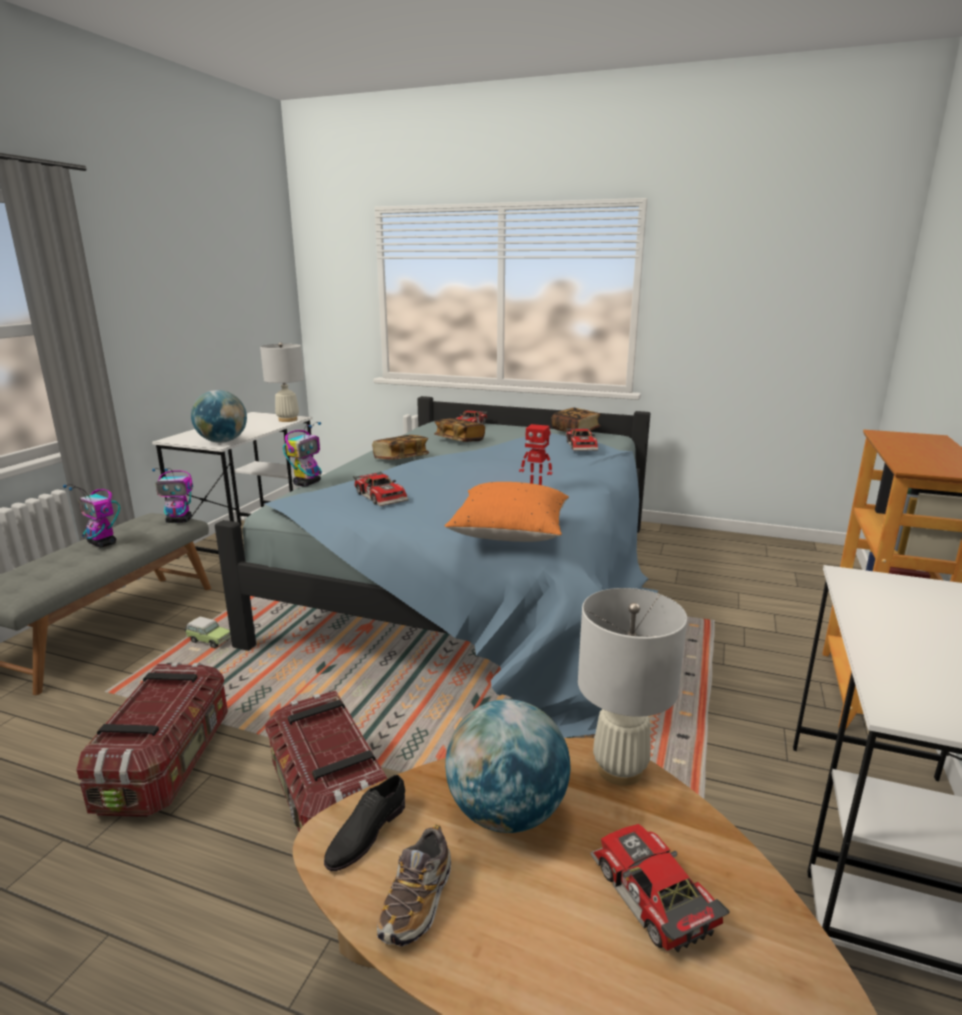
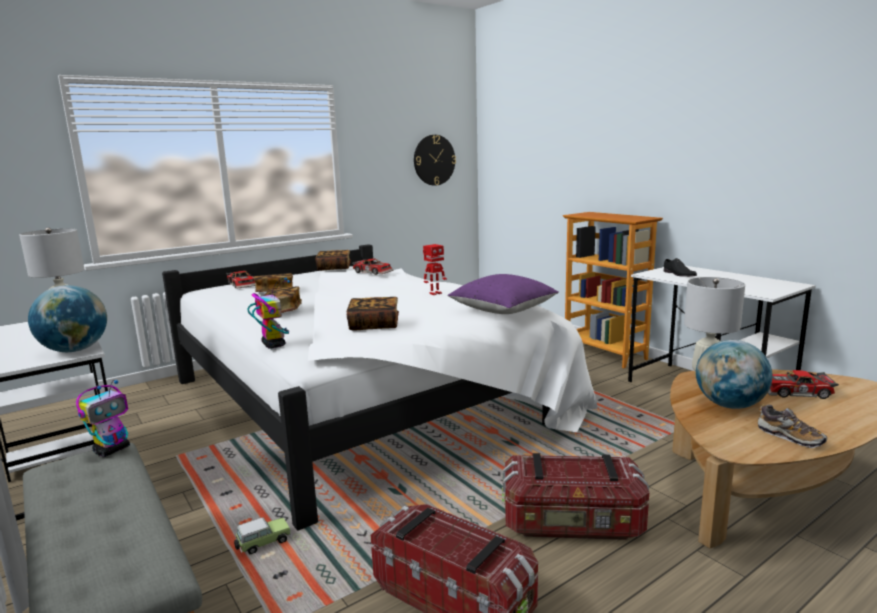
camera: 55 degrees left, 5 degrees down
(103, 543) = (91, 502): toy robot -> none
(365, 832) = (731, 440): black shoe -> black shoe (678, 274)
(382, 496) = (374, 325): toy car -> book
(482, 584) = (365, 400): blue bed -> white bed
(510, 533) = (503, 310): orange pillow -> purple pillow
(804, 306) = (434, 160): none -> wall clock

